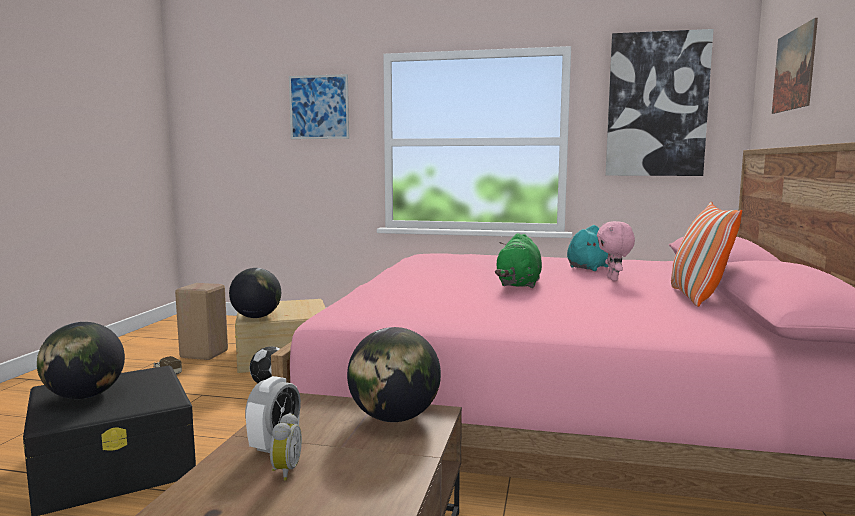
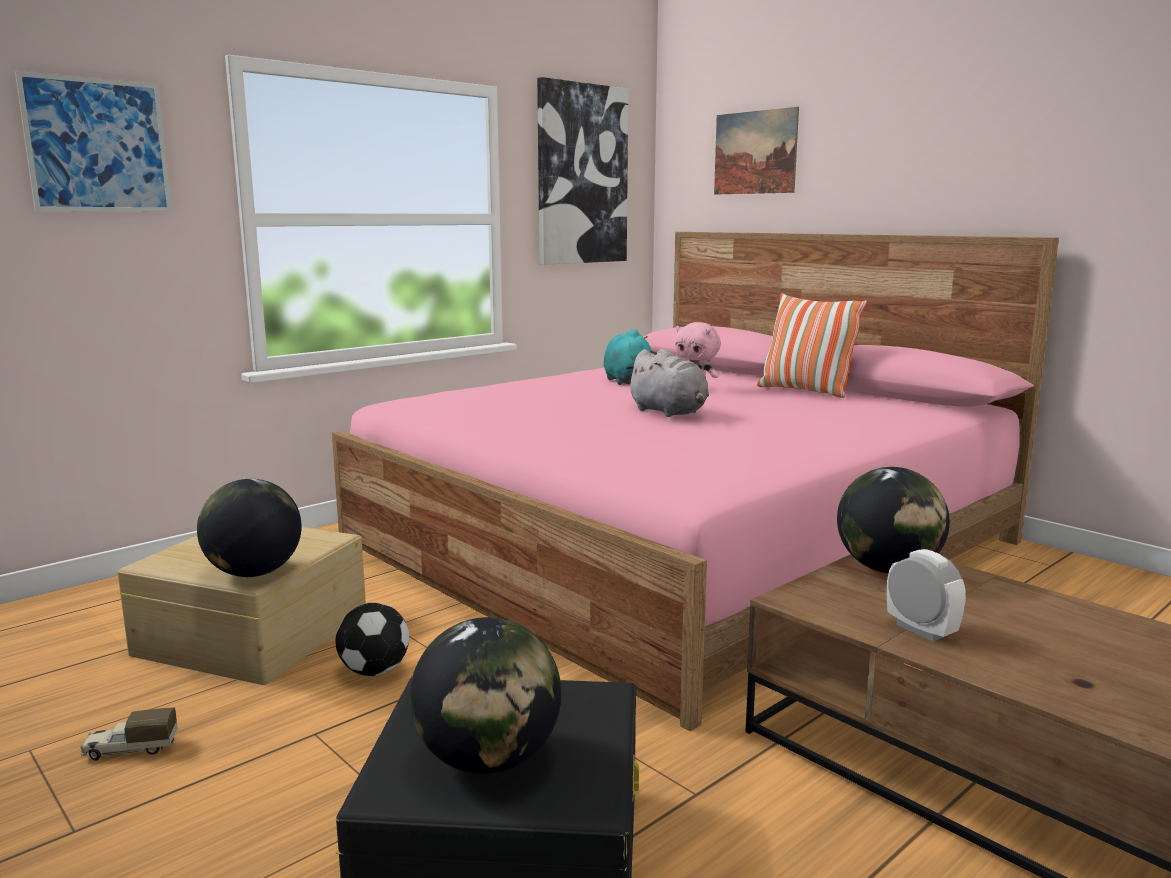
camera: 55 degrees left, 5 degrees up
(202, 354) = (97, 698): beige stool -> none
(284, 471) = (997, 637): alarm clock -> none
(519, 284) = (670, 412): green plush toy -> grey plush toy

